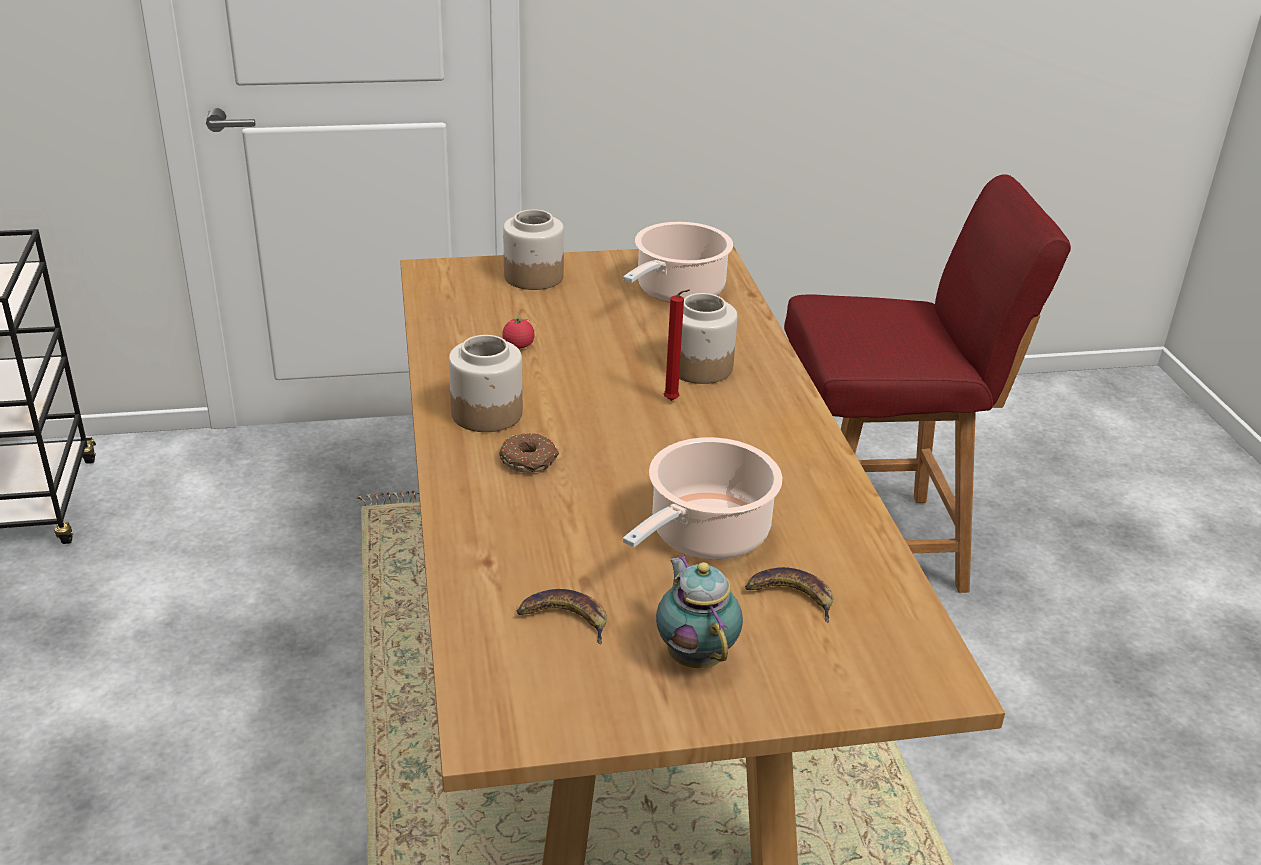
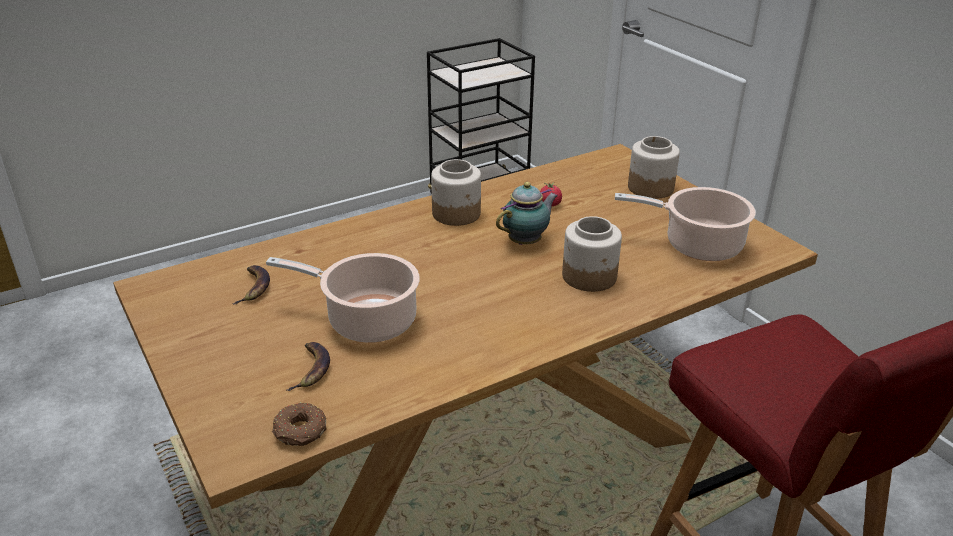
camera: 70 degrees right, 0 degrees up
(529, 461) = (412, 239): donut -> donut (300, 432)
(673, 401) = (529, 275): red candle -> none
(695, 655) = (233, 340): teapot -> teapot (527, 242)

